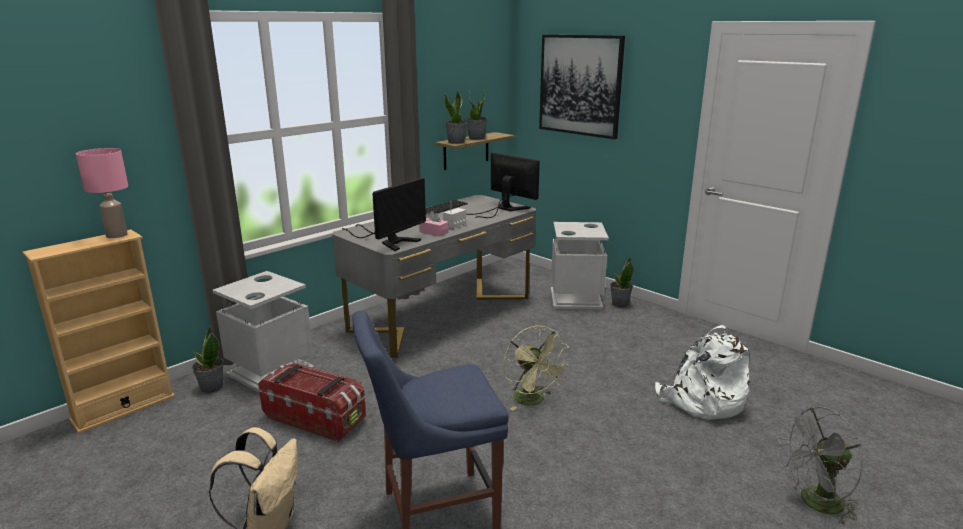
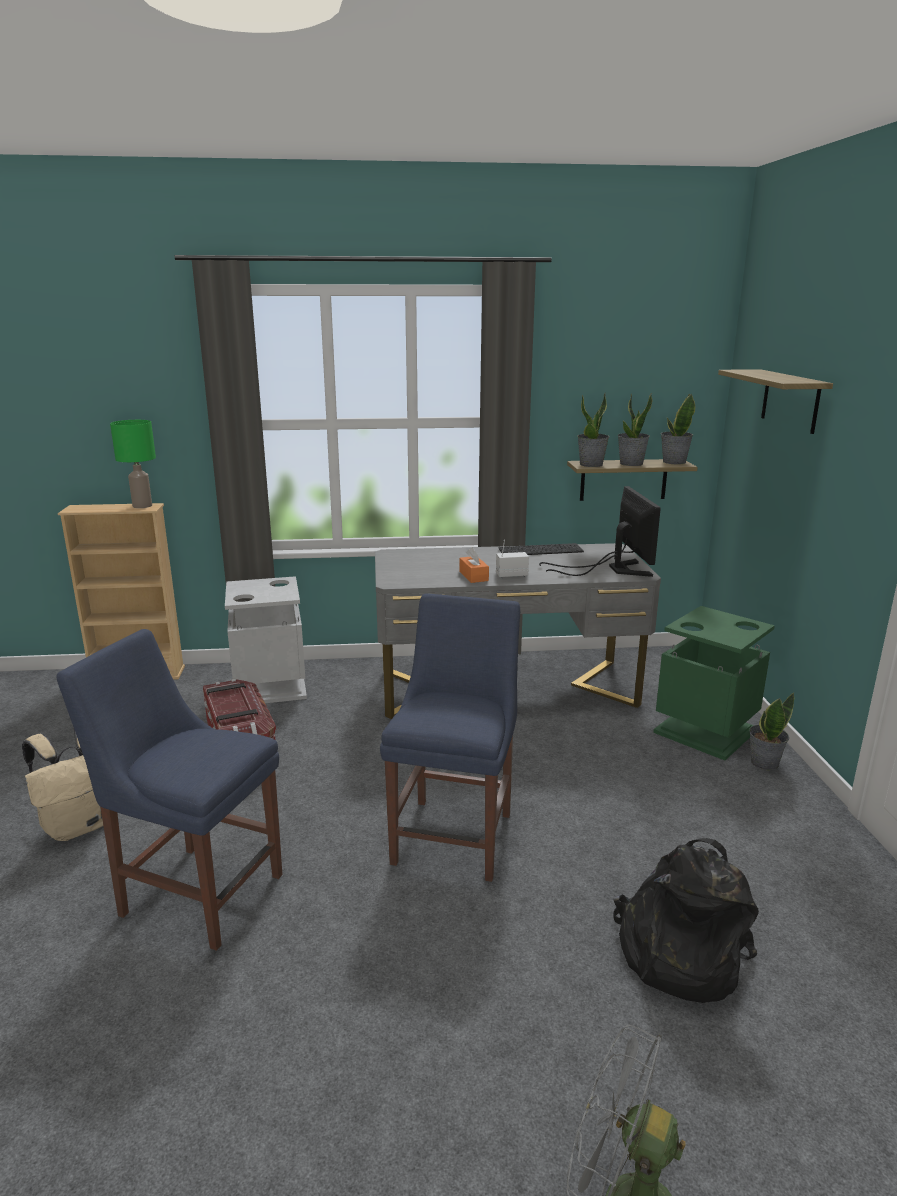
camera: 40 degrees right, 0 degrees up
(117, 235) = (142, 506): pink table lamp -> green table lamp
(211, 387) = (211, 682): potted plant -> potted plant (673, 462)
(390, 241) = (410, 574): monitor -> none
(433, 232) = (473, 576): pink tissue box -> orange tissue box
(533, 401) = (455, 834): green fan -> blue chair
(576, 298) = (706, 731): grey trash can -> green trash can
(580, 85) = (790, 400): picture -> shelf
(701, 401) = (677, 953): white backpack -> black backpack

